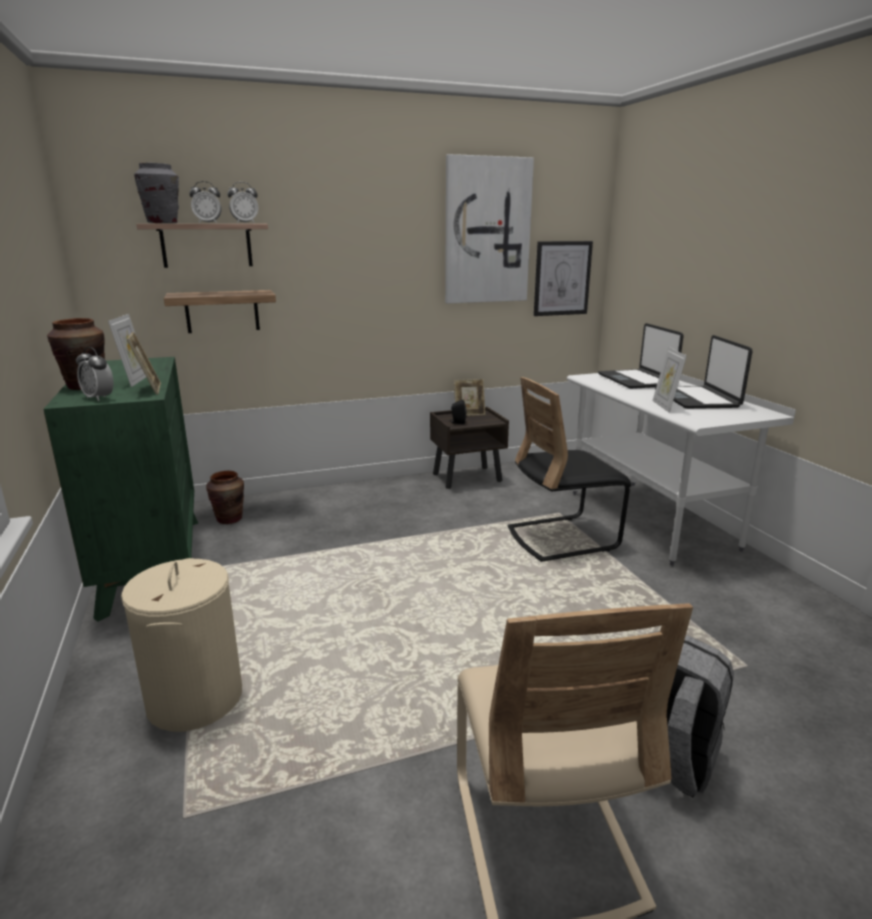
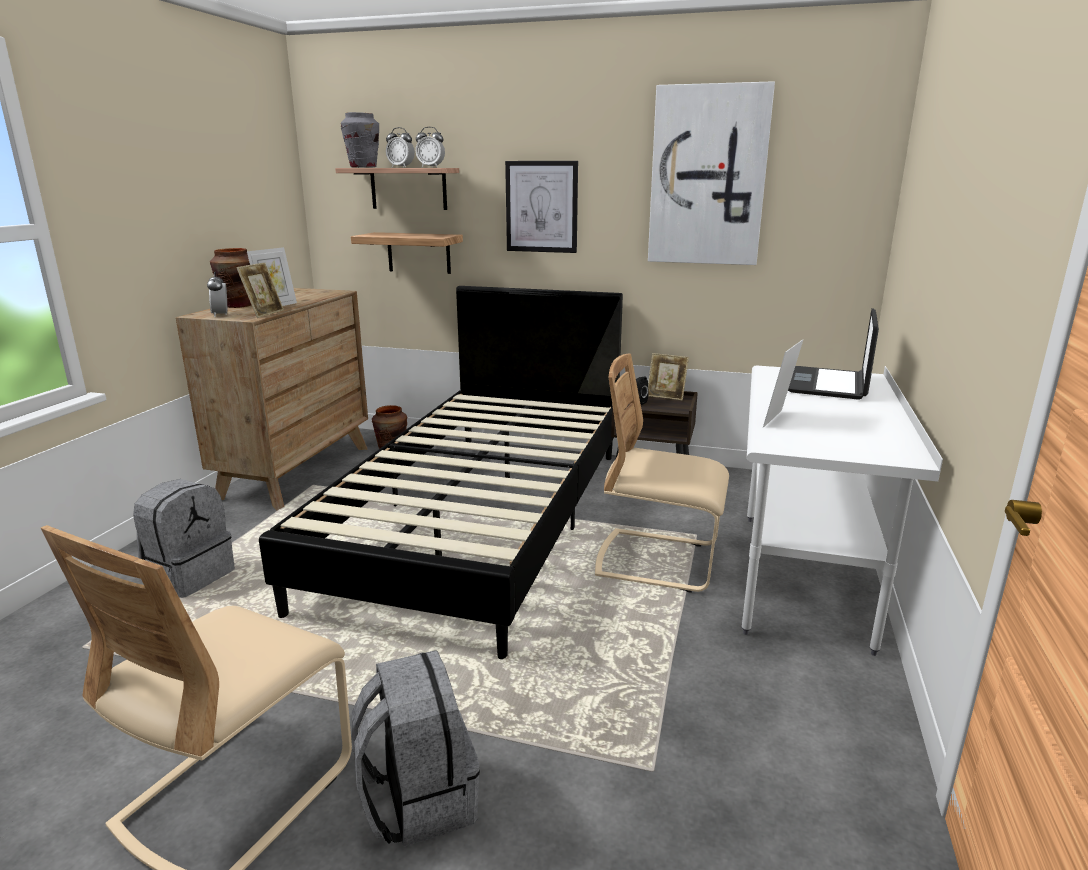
camera: 35 degrees right, 0 degrees up
(152, 564) = (296, 471): green dresser -> brown dresser
(195, 698) = (190, 576): beige laundry basket -> grey backpack
(399, 550) = (482, 519): none -> black bed
(562, 278) = (816, 240): picture -> picture (541, 207)
(562, 538) = (658, 561): black chair -> beige chair
(697, 399) = (851, 420): laptop -> none

